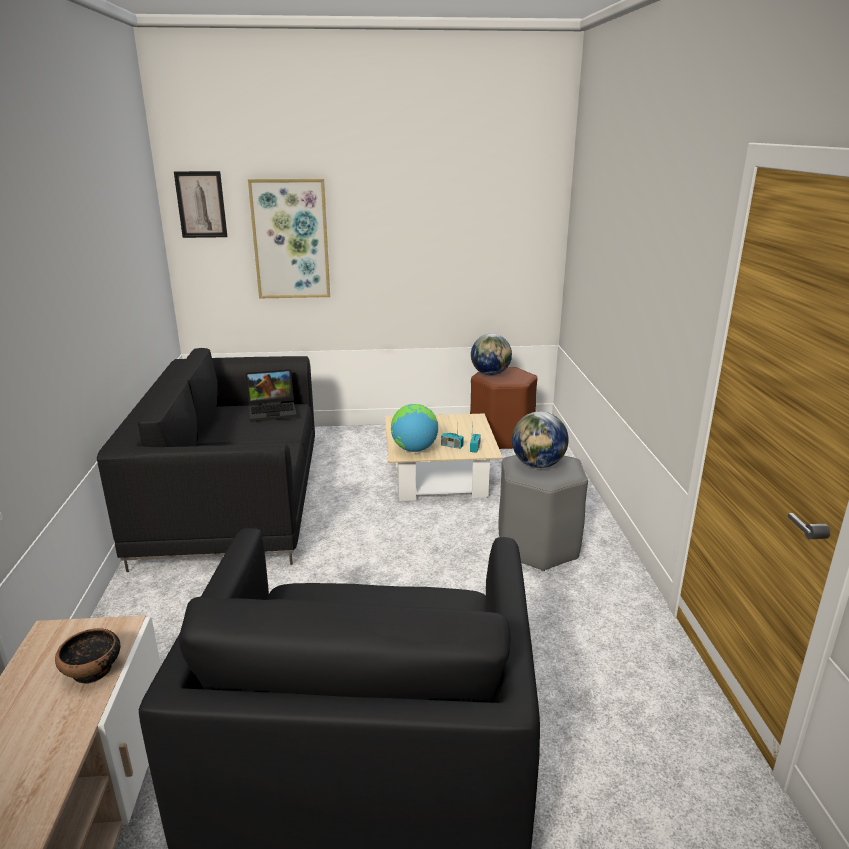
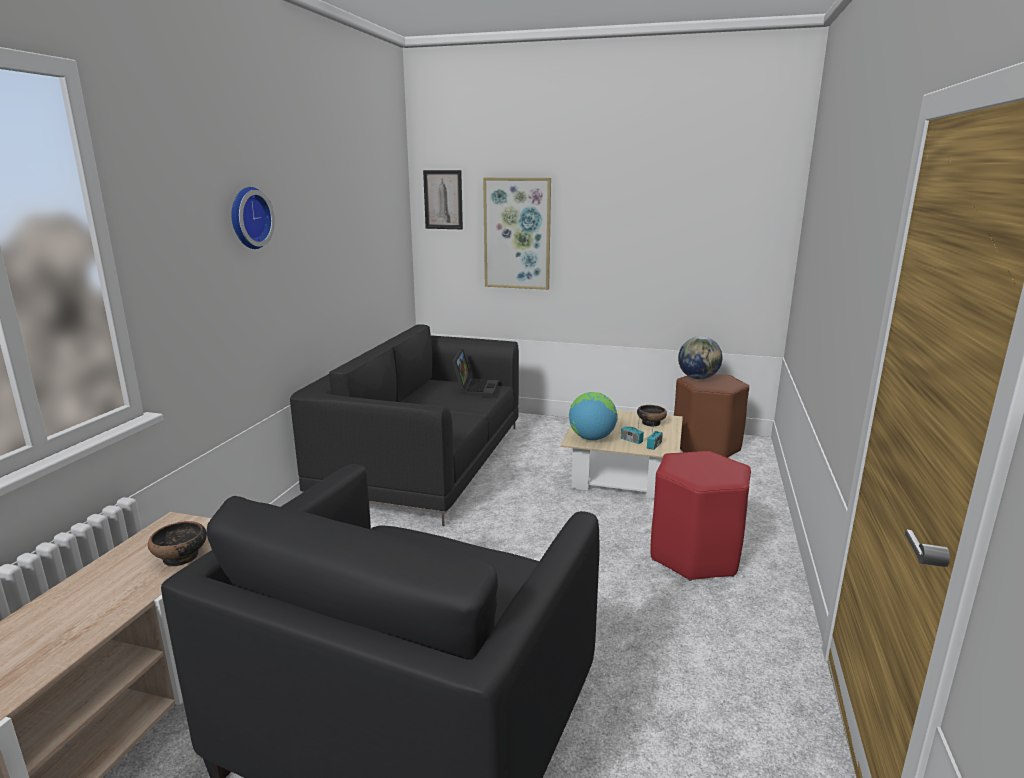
camera: 20 degrees right, 5 degrees down
(33, 259) = (248, 218): none -> wall clock
(273, 411) = (475, 388): laptop -> laptop turned 90 degrees counterclockwise
(460, 424) = (651, 423): none -> bowl
(538, 465) = (698, 464): globe -> none
(538, 547) = (695, 556): grey stool -> red stool

